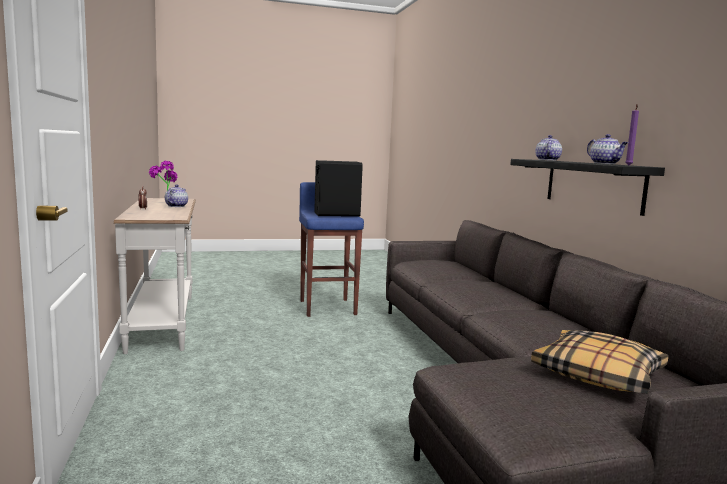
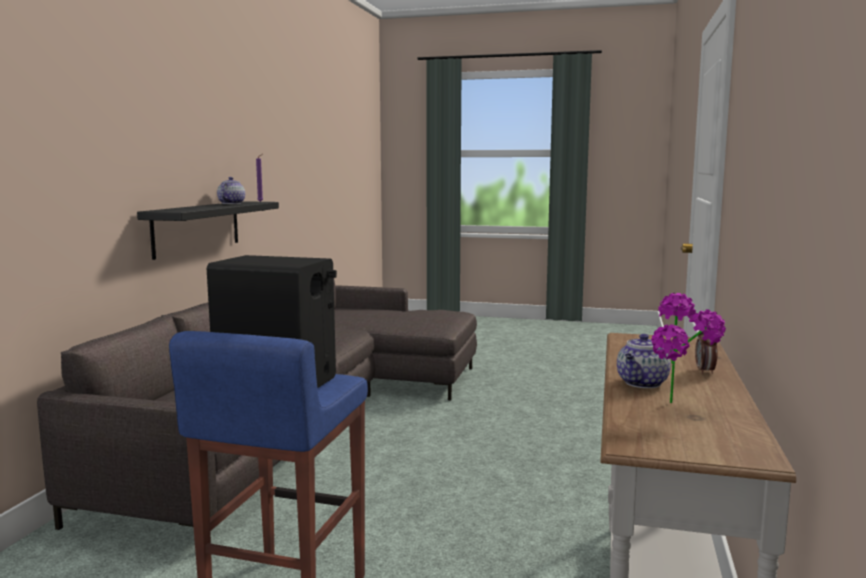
camera: 150 degrees left, 0 degrees up
(547, 160) = (175, 209): teapot -> none
(597, 375) = (373, 315): pillow -> none

